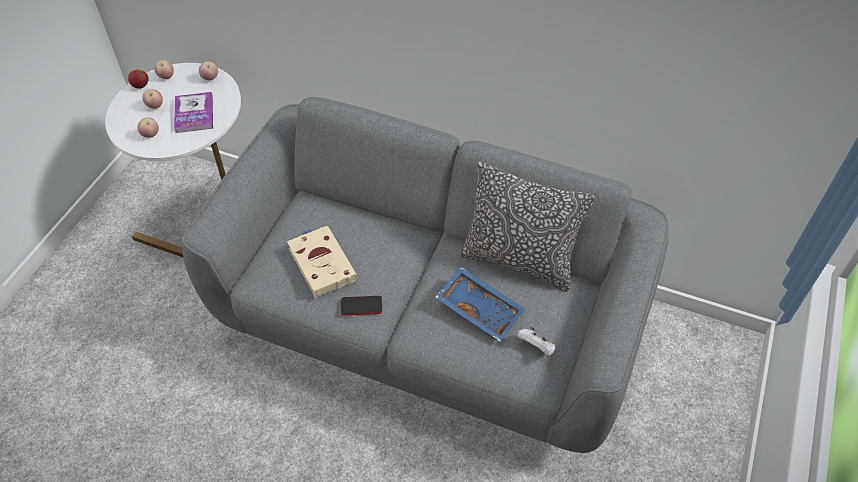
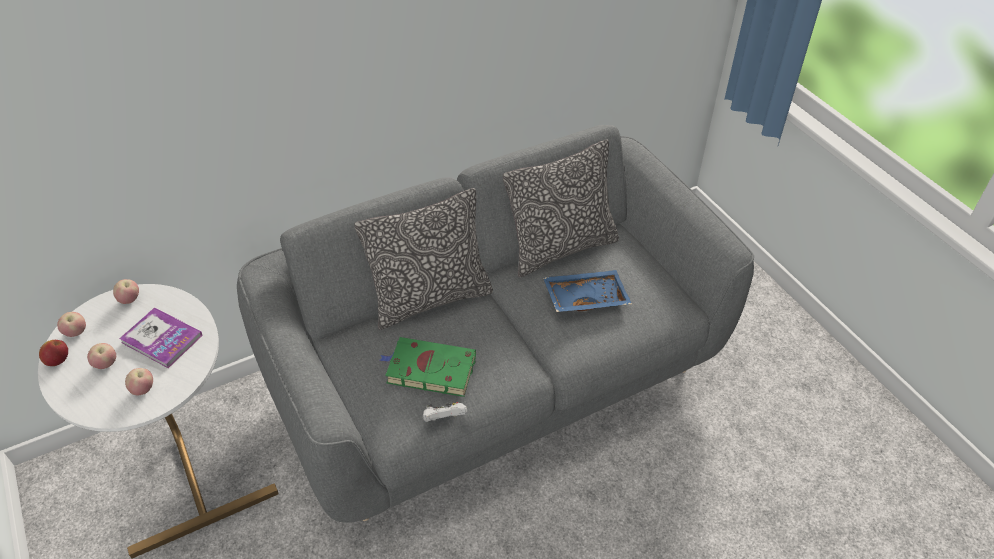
camera: 50 degrees left, 5 degrees down
(320, 262) = (429, 370): beige book -> green book
(361, 306) = (504, 371): phone -> none
(387, 220) = (430, 299): none -> pillow
(536, 347) = (652, 289): white game controller -> white game controller (444, 419)

